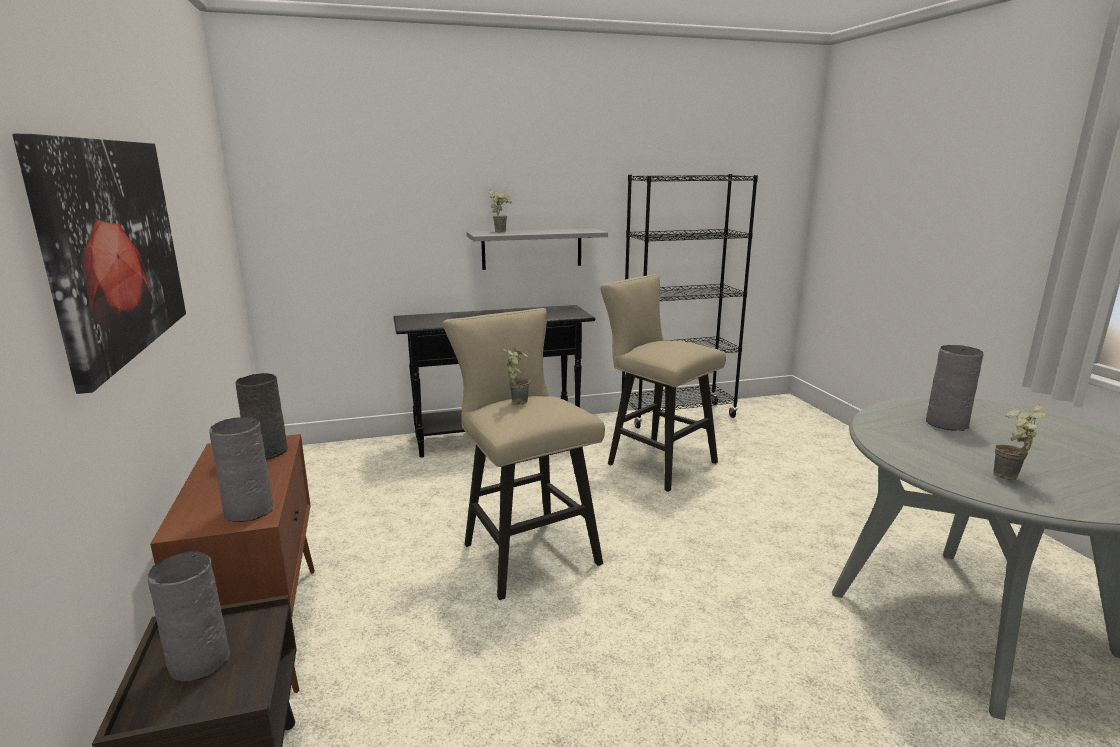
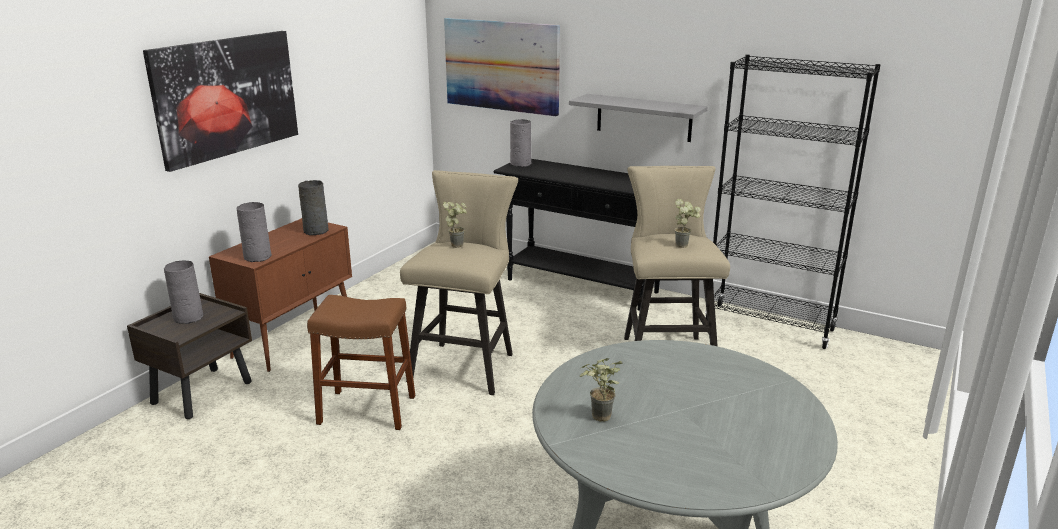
camera: 45 degrees right, 5 degrees up
(352, 212) = (502, 66): none -> picture
(502, 231) = (610, 98): potted plant -> potted plant (684, 245)
(512, 655) = (367, 410): none -> brown stool
(945, 423) = (688, 376): grey vase -> grey vase (521, 164)

